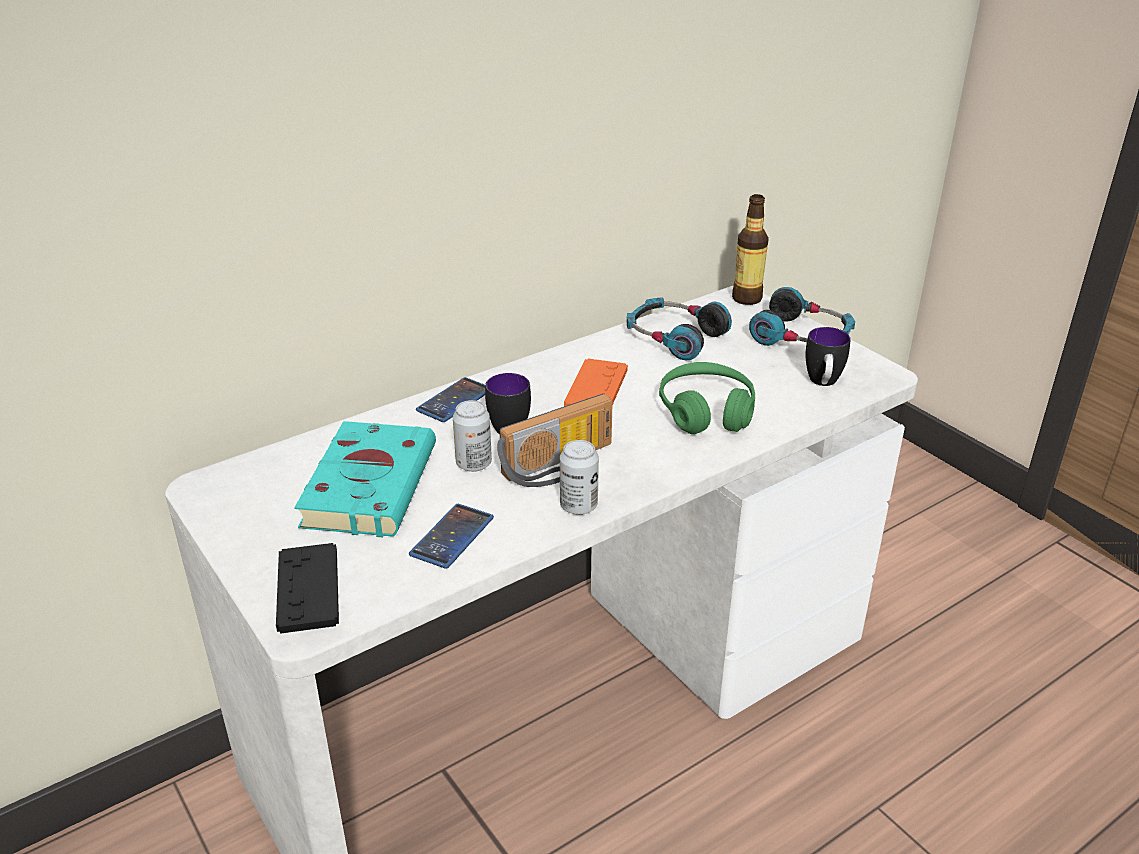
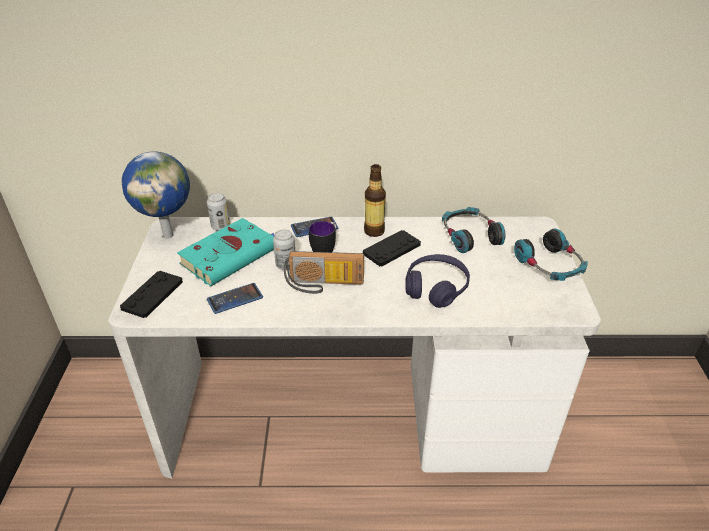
camera: 35 degrees right, 5 degrees up
(222, 497) = (168, 234): none -> globe
(578, 506) = (308, 311): can -> can (220, 226)
(596, 388) = (391, 249): orange game controller -> black game controller
(706, 412) = (436, 288): green headphones -> purple headphones
(746, 298) = (543, 228): bottle -> bottle (374, 231)
(823, 384) = (528, 300): mug -> none

